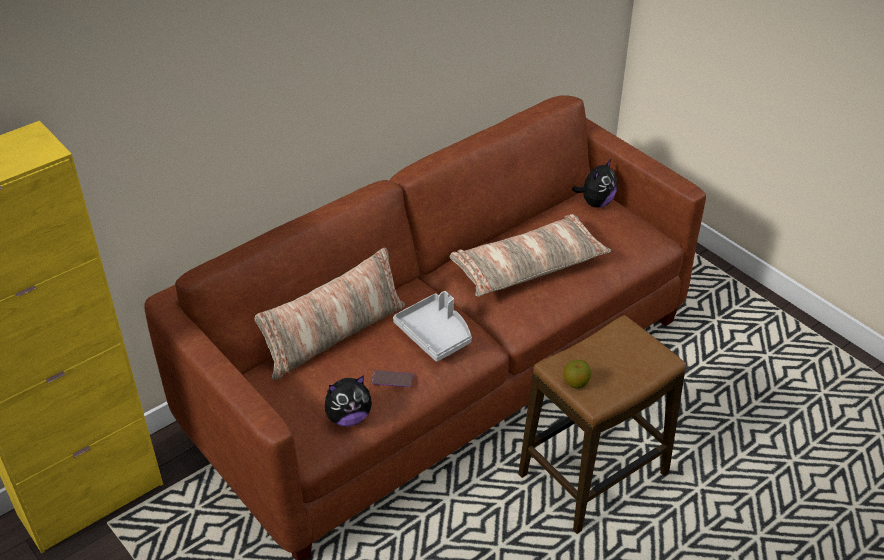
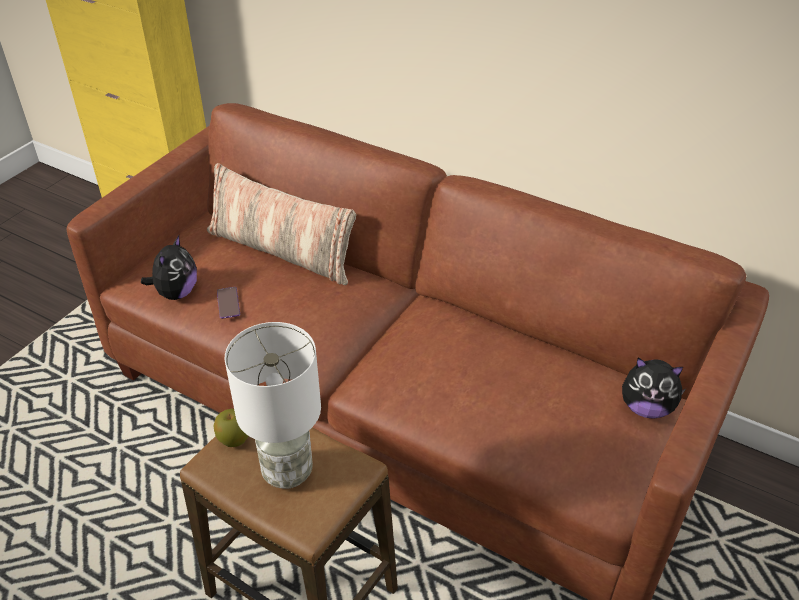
camera: 70 degrees right, 0 degrees up
(348, 417) = (176, 293): plush toy -> plush toy turned 120 degrees counterclockwise
(435, 334) = (305, 316): grey tray -> none
(528, 266) = (466, 366): pillow -> none
(614, 362) = (286, 471): none -> white table lamp

